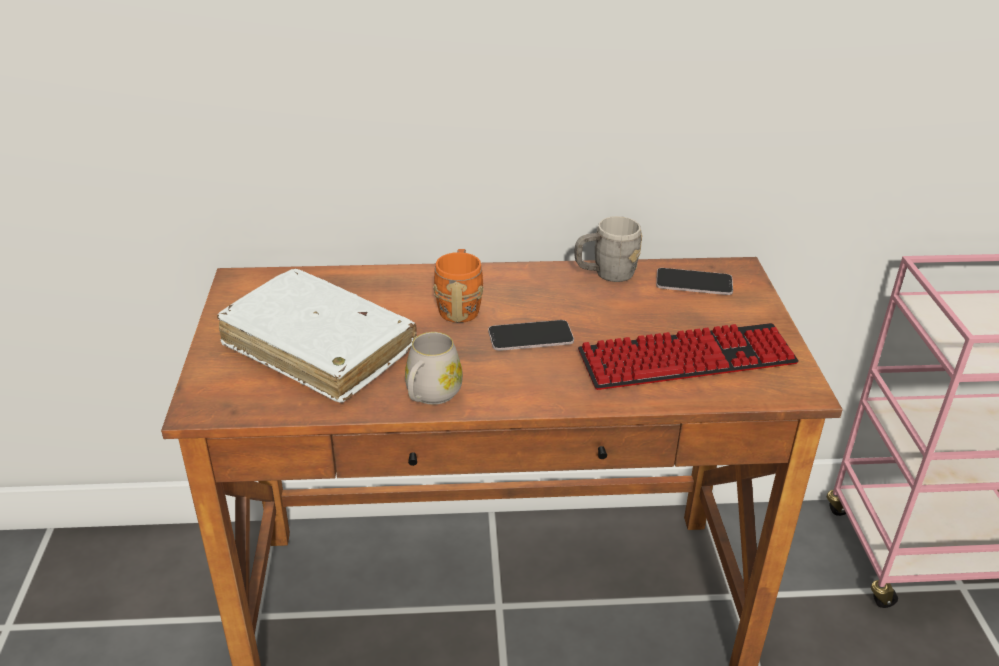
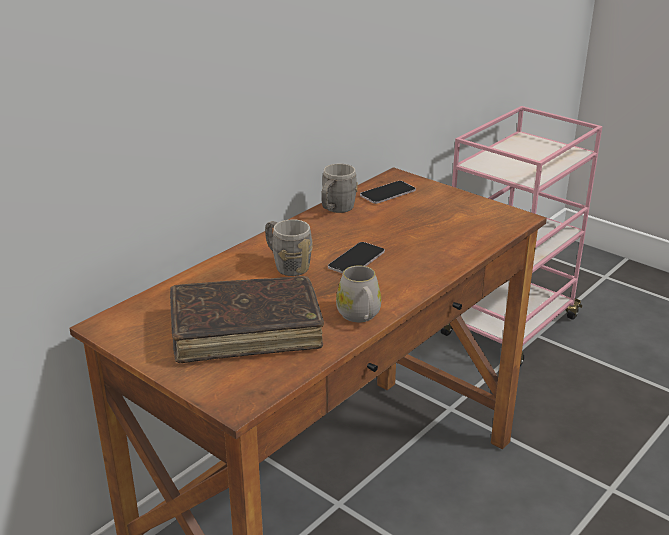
camera: 45 degrees left, 5 degrees down
(319, 348) = (246, 331): white book -> brown book
(459, 306) = (287, 265): orange mug -> grey mug
(687, 359) = (450, 230): keyboard -> none

